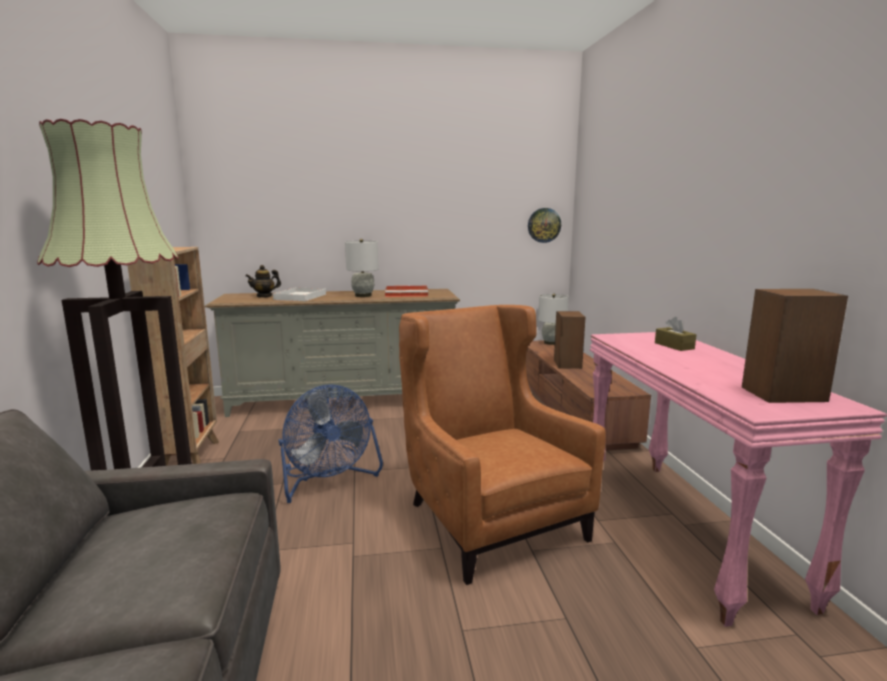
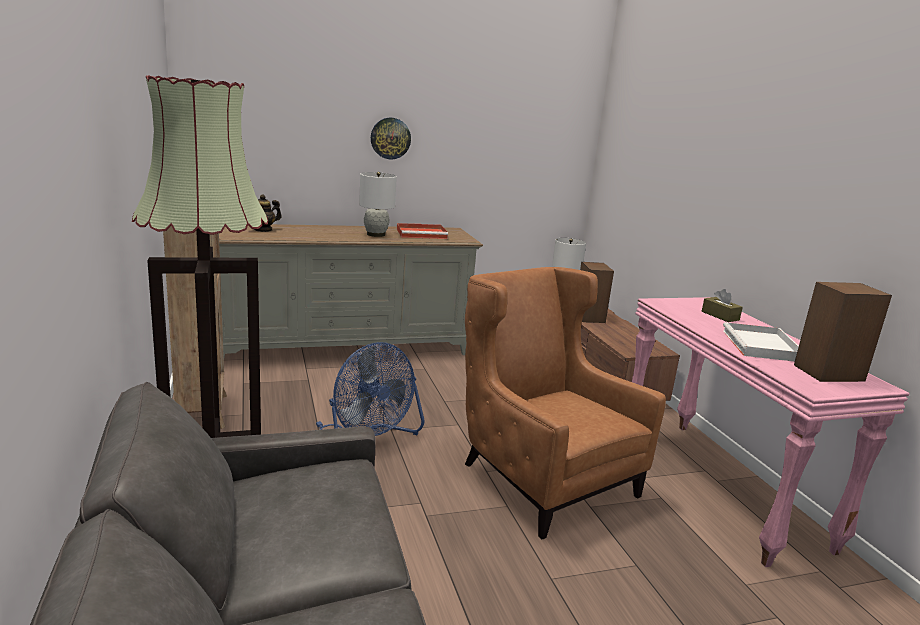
camera: 10 degrees left, 5 degrees up
(300, 297) = (305, 233): white tray -> white tray (762, 346)
(544, 225) = (565, 164): wall clock -> wall clock (390, 138)

